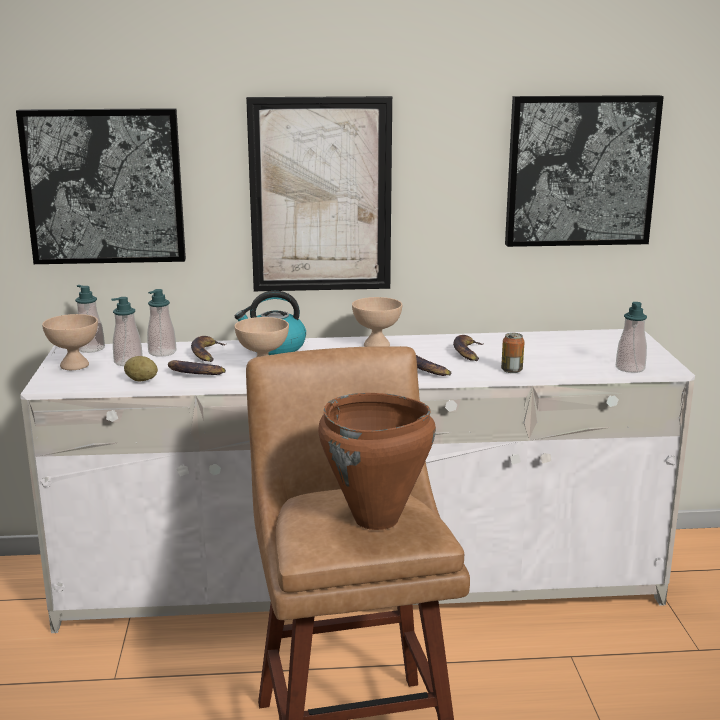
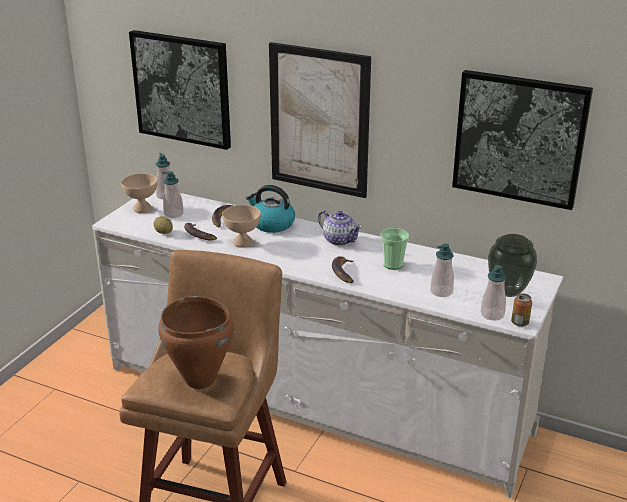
camera: 30 degrees right, 10 degrees up
(162, 352) = (201, 210): soap dispenser -> soap dispenser (441, 291)
(376, 345) = (339, 240): beige bowl -> teapot
(468, 352) = (393, 265): banana -> cup
(511, 370) = (401, 291): can -> can (520, 323)
(616, 349) = (509, 292): none -> vase

